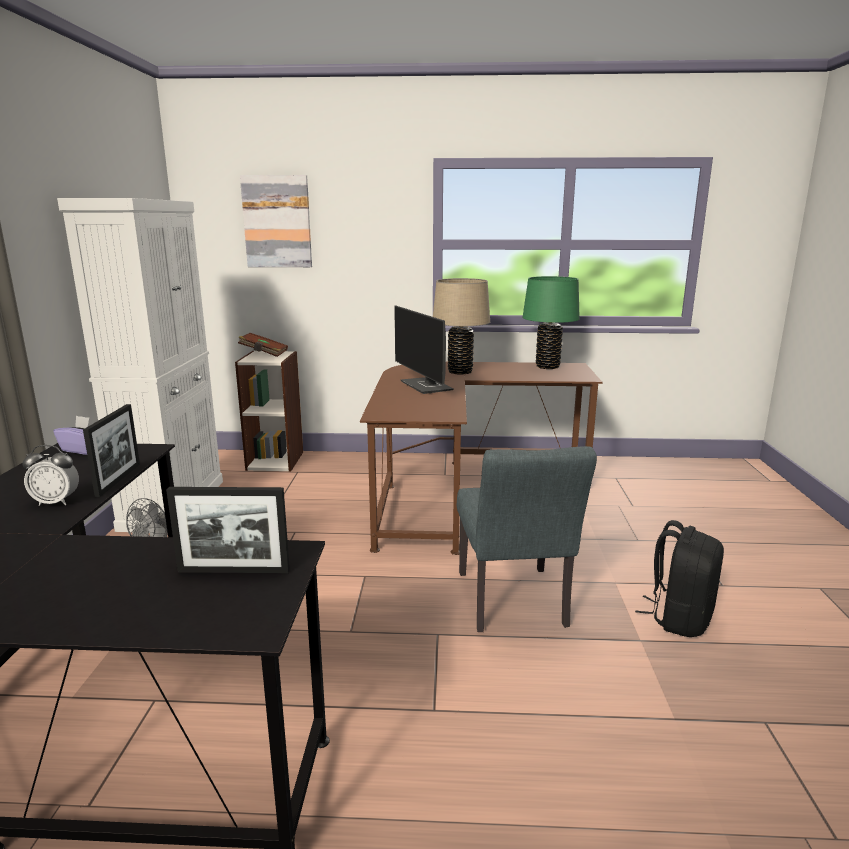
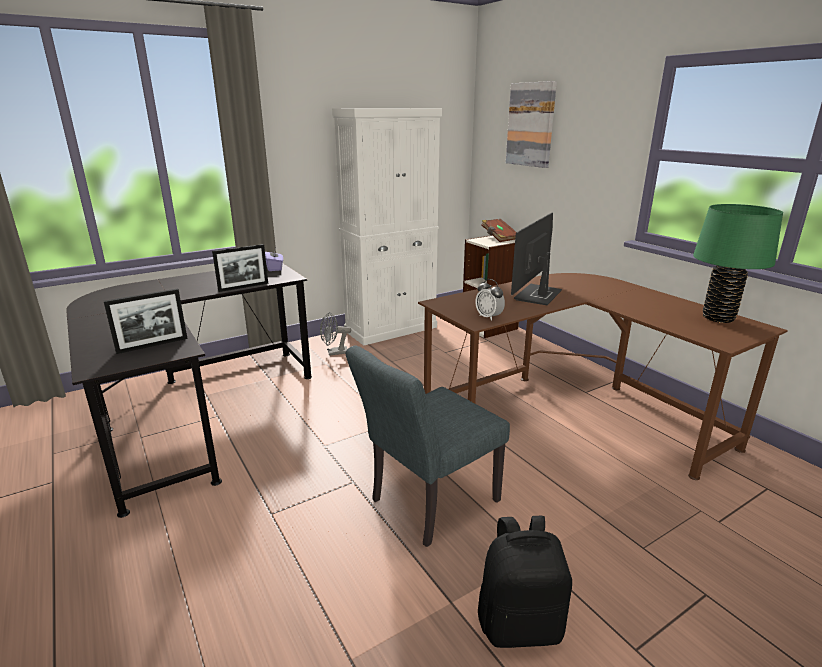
camera: 55 degrees right, 5 degrees up
(56, 502) = (205, 287): alarm clock -> alarm clock (489, 317)
(234, 571) = (152, 345): picture frame -> picture frame turned 90 degrees counterclockwise
(460, 372) = (607, 294): beige table lamp -> none

